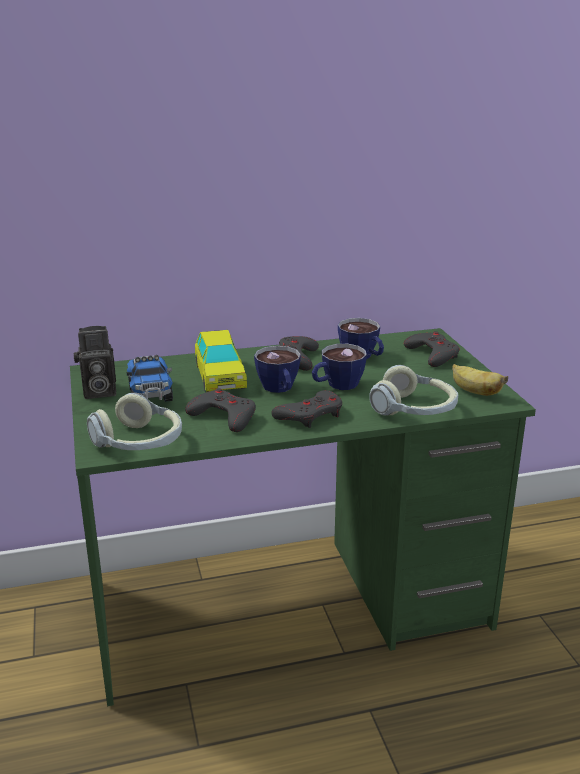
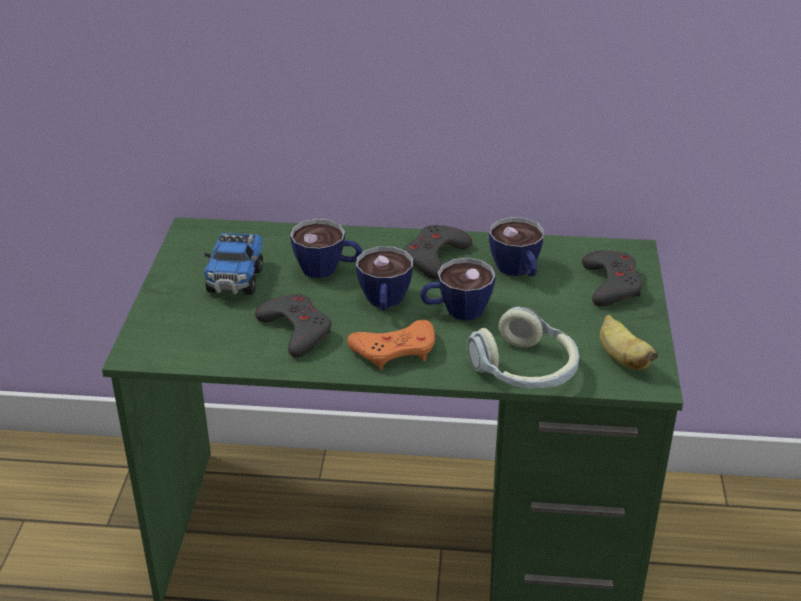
camera: 20 degrees right, 10 degrees up
(97, 392) = (181, 264): camera -> none
(139, 443) = (184, 348): headphones -> none
(220, 377) = (328, 269): toy car -> cup
(310, 415) = (395, 350): grey game controller -> orange game controller

